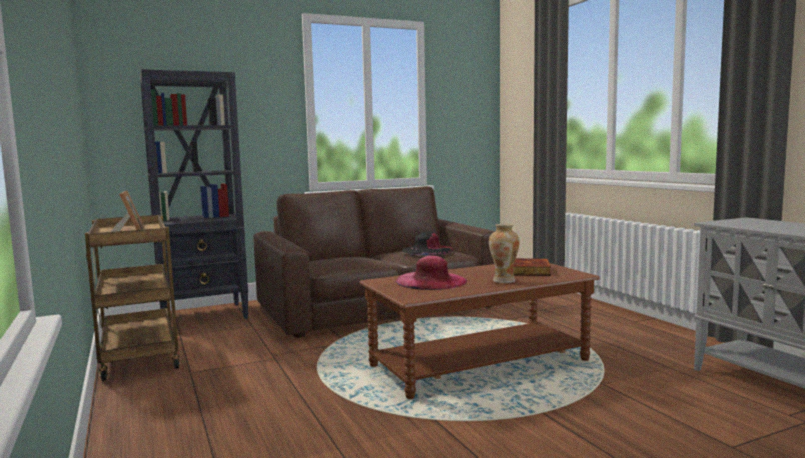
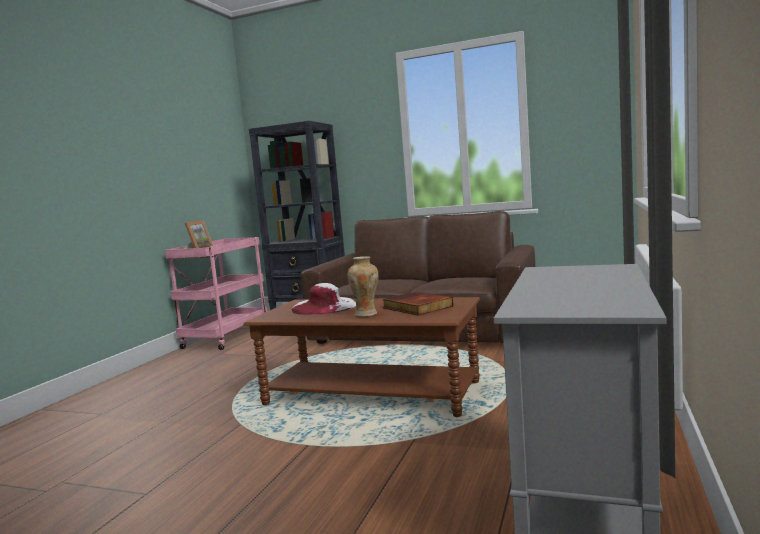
camera: 45 degrees right, 0 degrees up
(138, 355) = (226, 337): brown cart -> pink cart
(427, 250) = (454, 278): black hat -> none
(431, 281) = (324, 306): pink hat -> white hat

